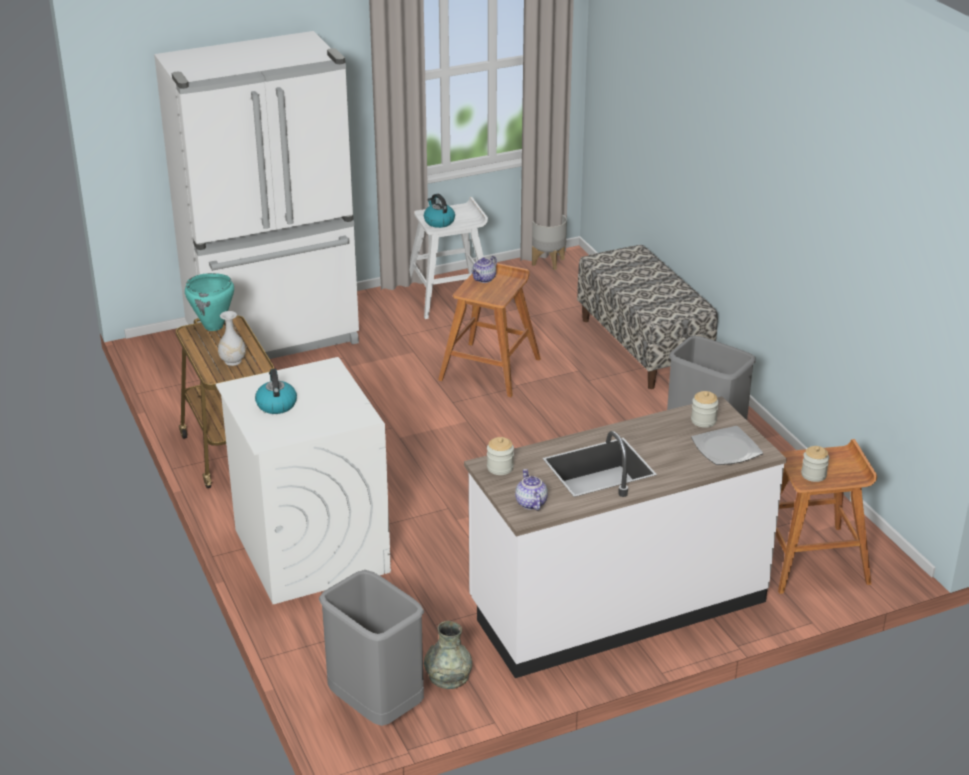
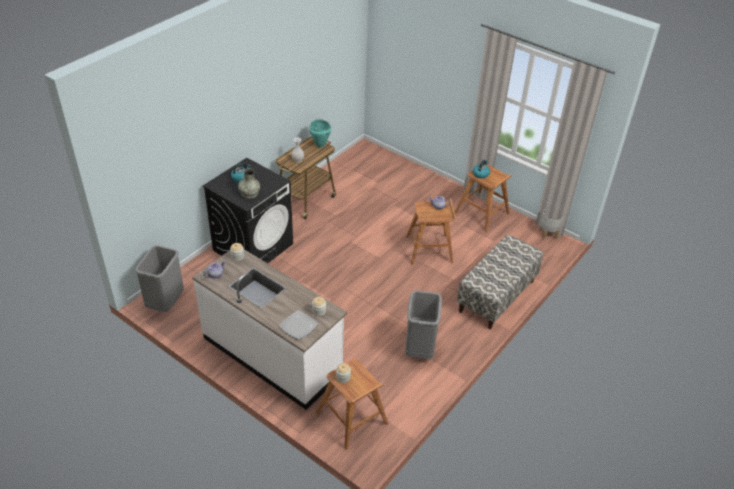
camera: 60 degrees right, 10 degrees up
(275, 337) = (398, 175): white fridge -> none
(310, 550) = (253, 246): white washing machine -> black washing machine
(448, 676) = (194, 317): grey vase -> grey vase (249, 193)
(450, 296) = (482, 213): white stool -> brown stool

